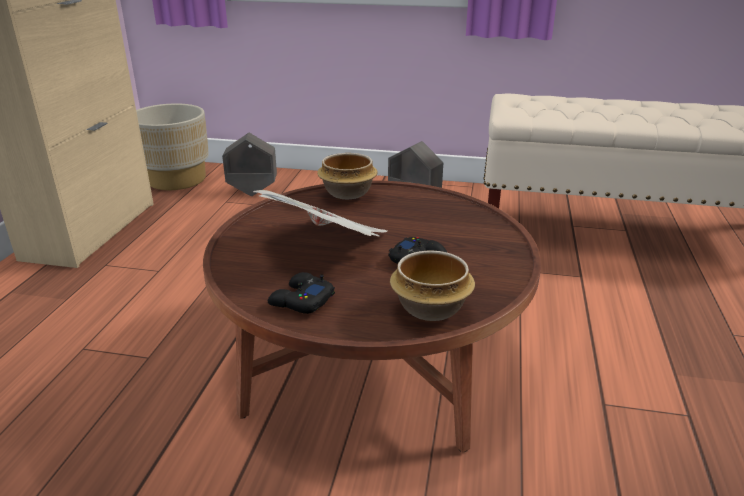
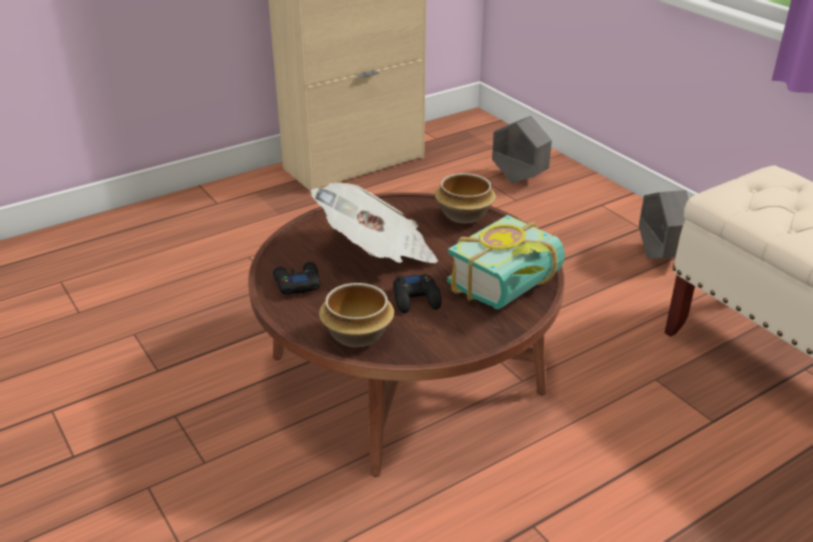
camera: 45 degrees right, 5 degrees up
(177, 179) = (472, 139): beige planter -> none
(469, 221) = (513, 288): none -> book

